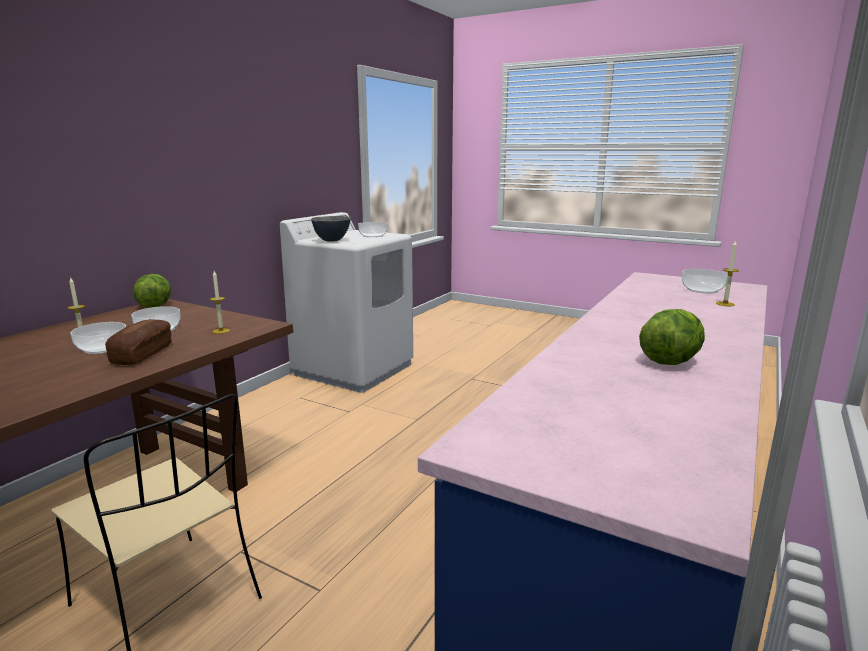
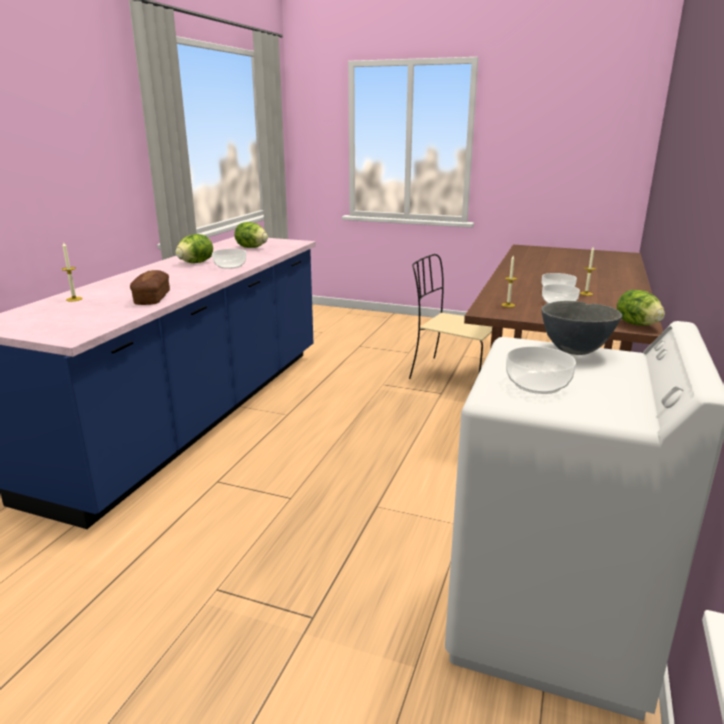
camera: 170 degrees right, 5 degrees up
(142, 354) = (520, 289): bread -> bread (152, 298)
(600, 419) = (251, 247): none -> lettuce
(701, 290) = (54, 315): bowl -> bowl (230, 266)

